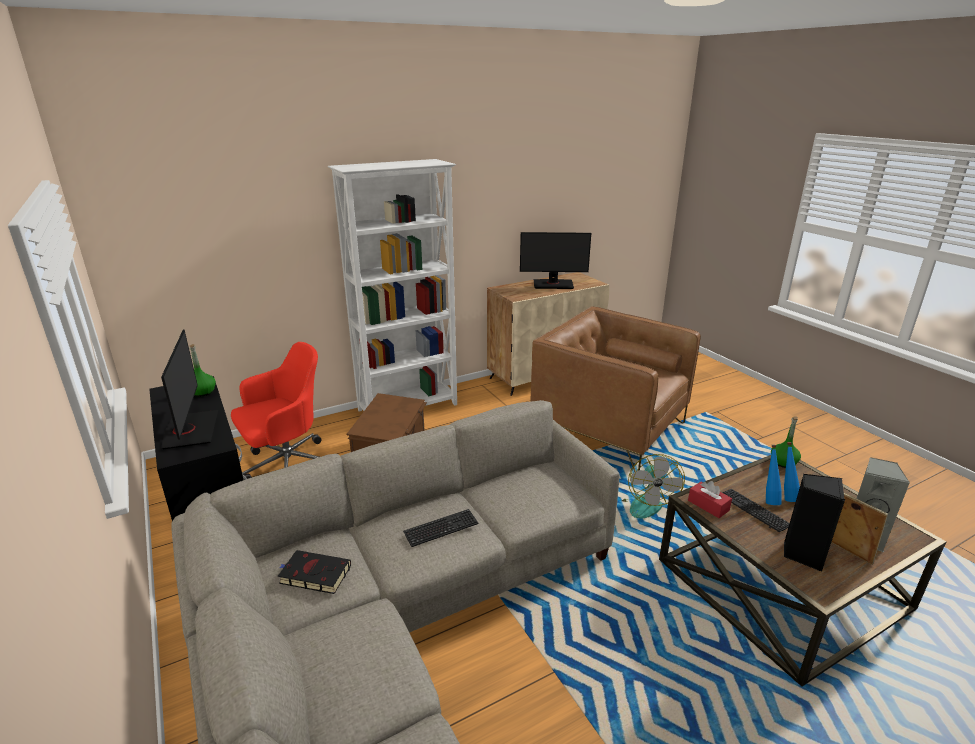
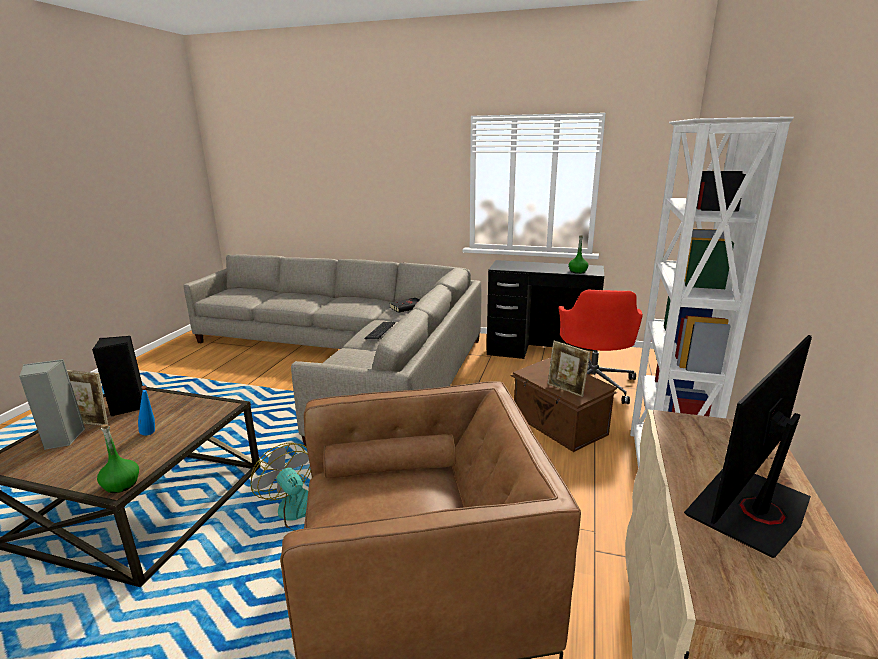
camera: 135 degrees right, 5 degrees down
(190, 430) = (526, 266): monitor -> none
(405, 409) = (566, 389): none -> picture frame
(708, 505) = (212, 407): red tissue box -> none
(753, 511) = (168, 420): keyboard -> none
(786, 496) = (130, 445): blue bottle -> none

